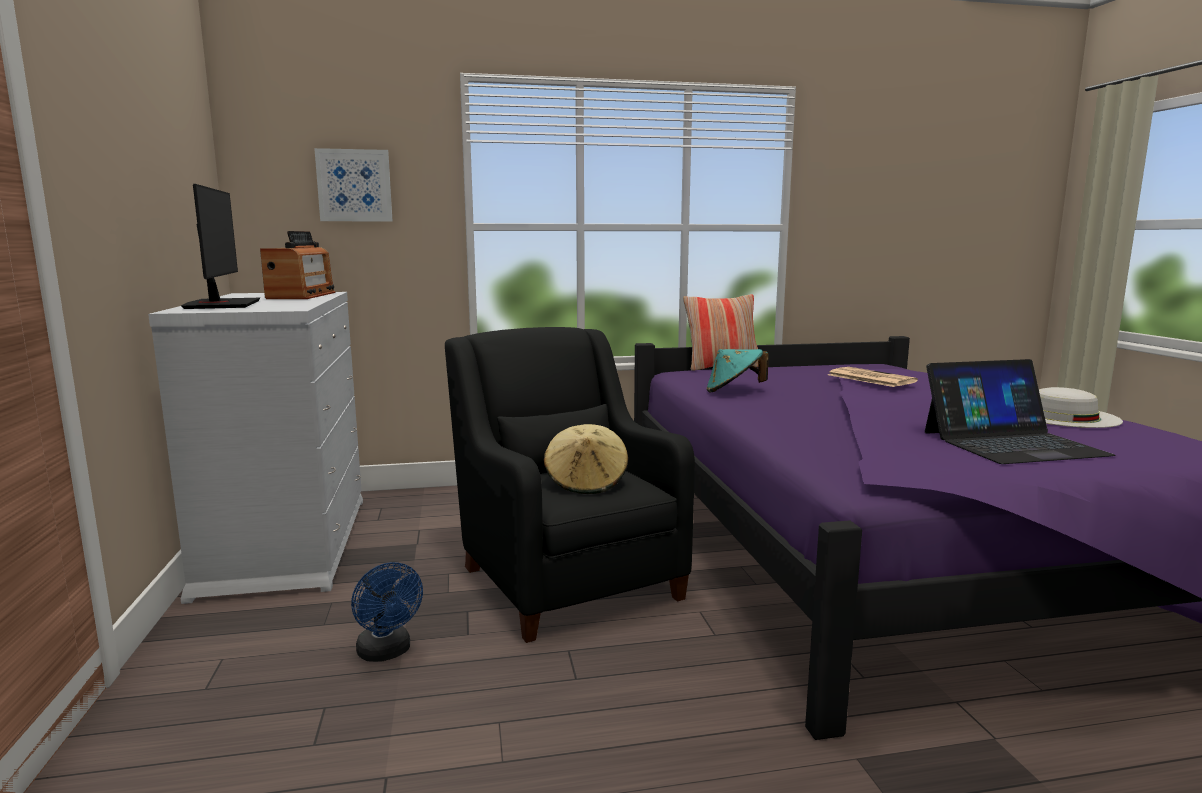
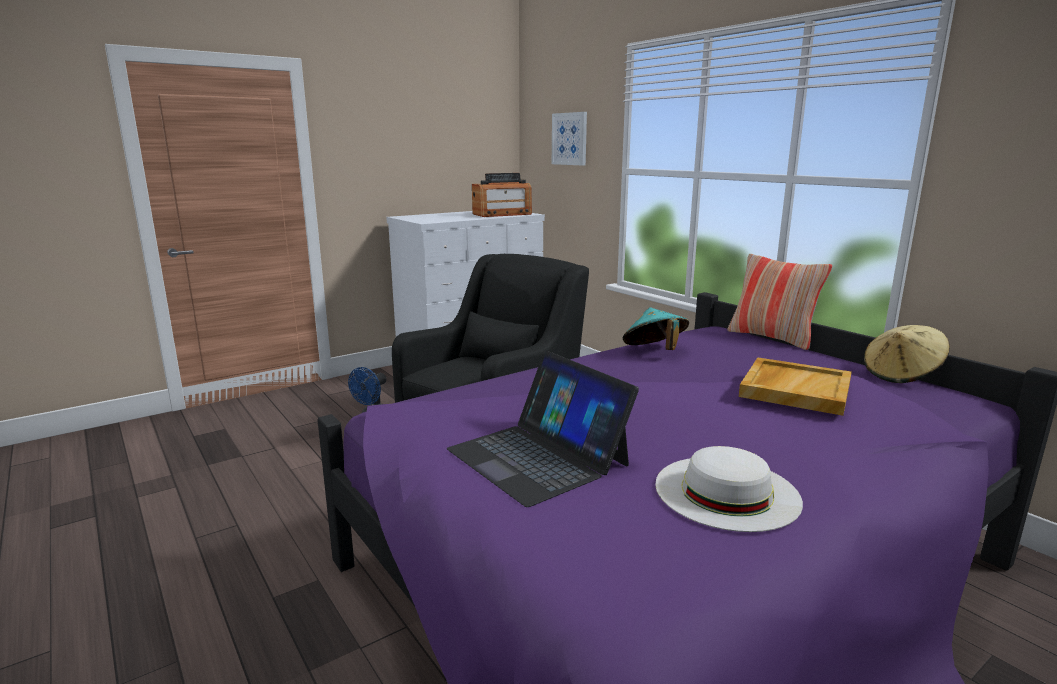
camera: 65 degrees right, 5 degrees up
(221, 304) = (435, 215): monitor -> none
(586, 483) = (462, 369): beige hat -> beige hat (901, 375)
(869, 378) = (794, 389): newspaper -> beige tray

